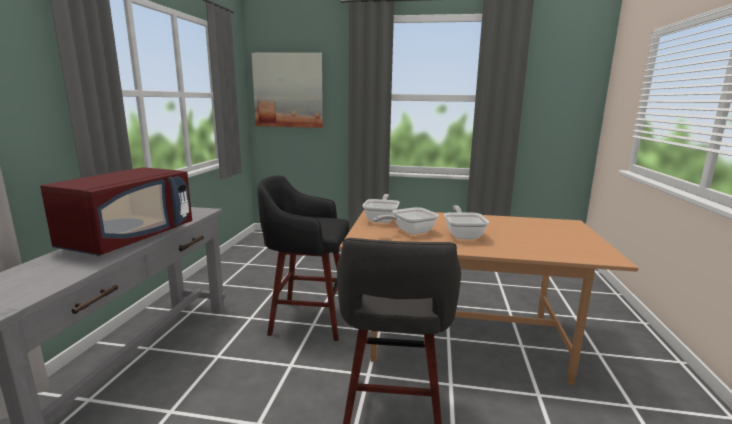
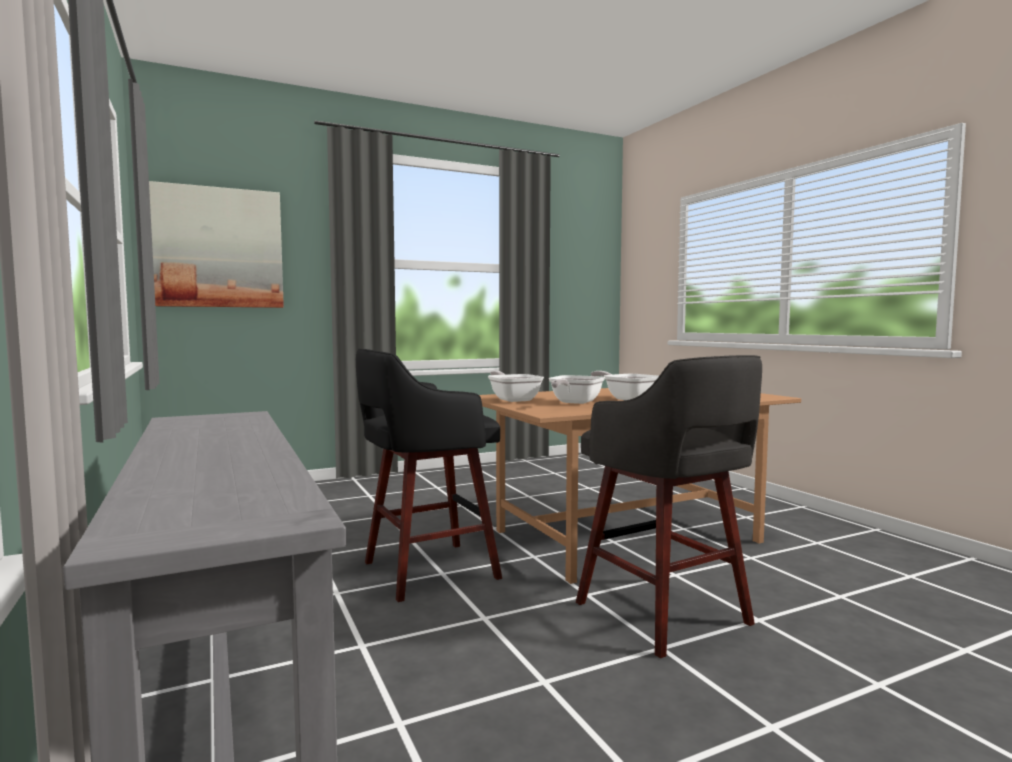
camera: 35 degrees left, 10 degrees down
(130, 238) = (226, 444): red microwave -> none

